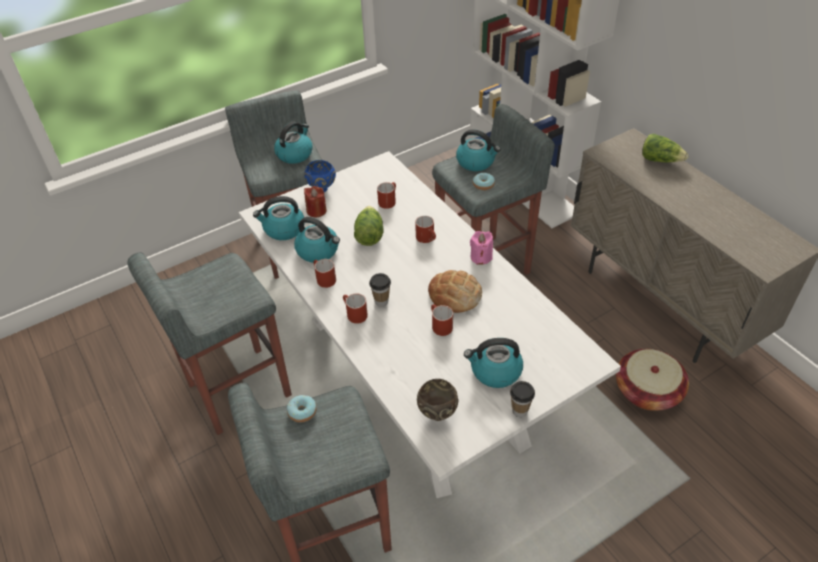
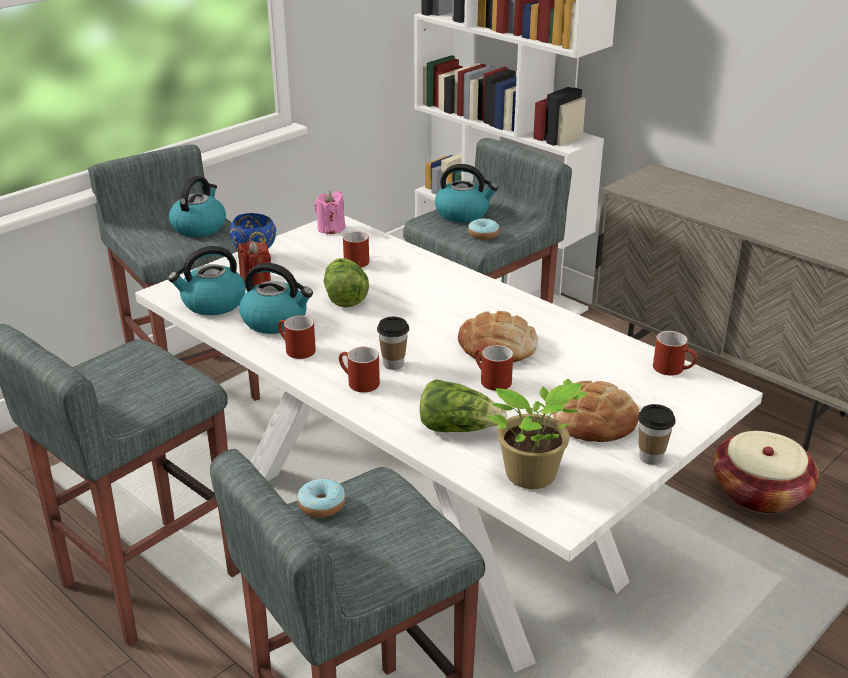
camera: 15 degrees left, 15 degrees down
(427, 238) = (431, 292): red mug -> red mug (674, 369)
(437, 413) = (532, 477): brown bowl -> potted plant
(481, 257) = (515, 304): pink candle -> pink candle (331, 228)
(495, 371) = (594, 419): kettle -> bread
(660, 160) = (703, 188): lettuce -> lettuce (458, 428)

